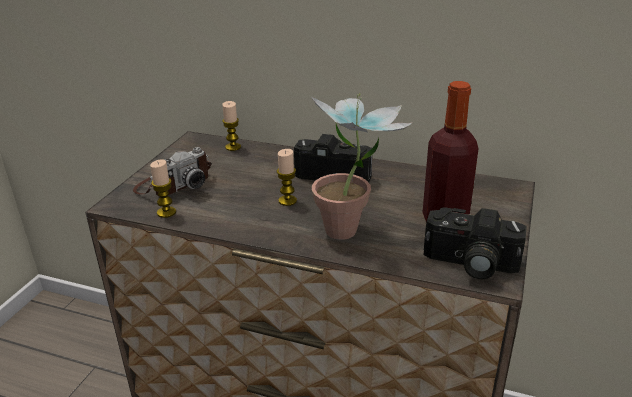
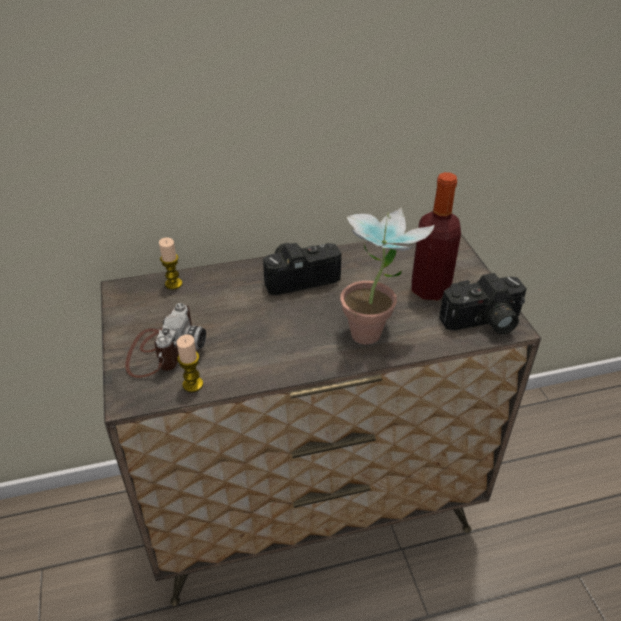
camera: 35 degrees left, 10 degrees up
(287, 201) = (291, 323): candle -> none

